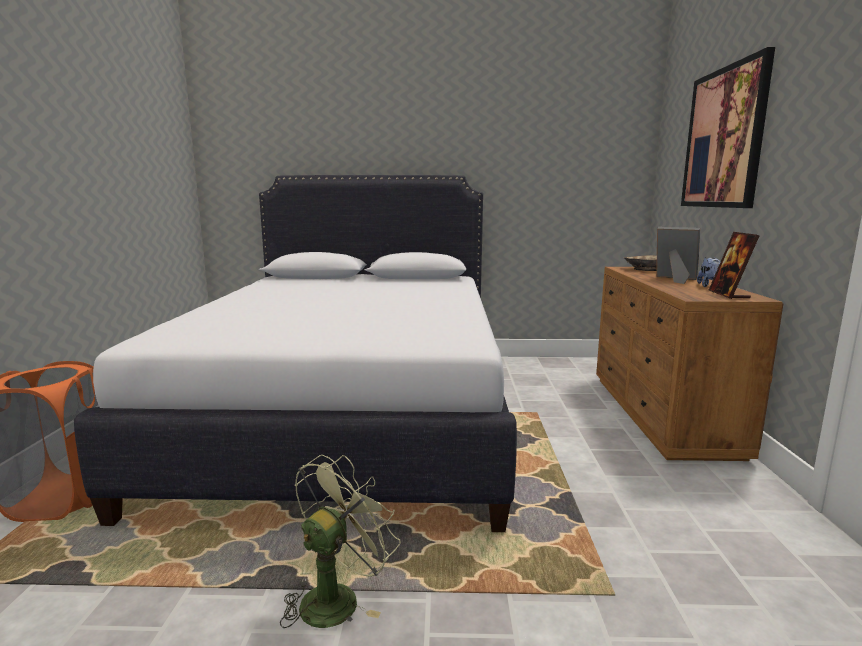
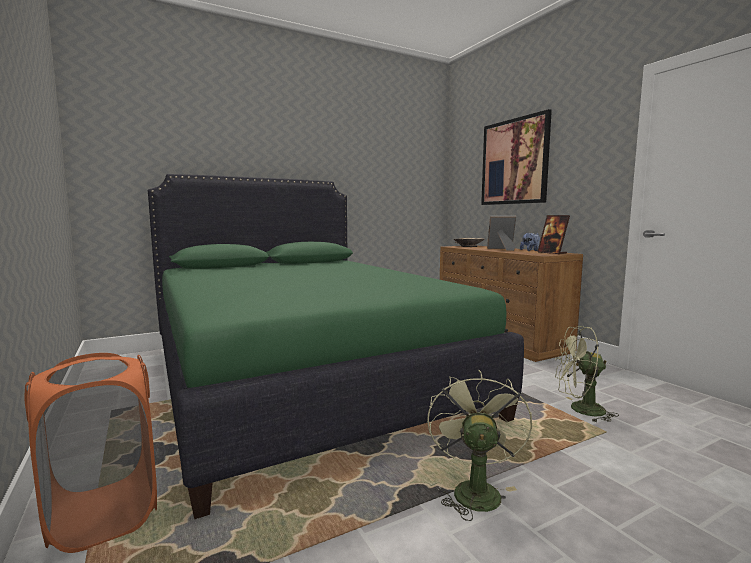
camera: 30 degrees left, 5 degrees down
(350, 413) = (302, 378): white bed -> green bed
(625, 550) = (580, 410): none -> green fan

